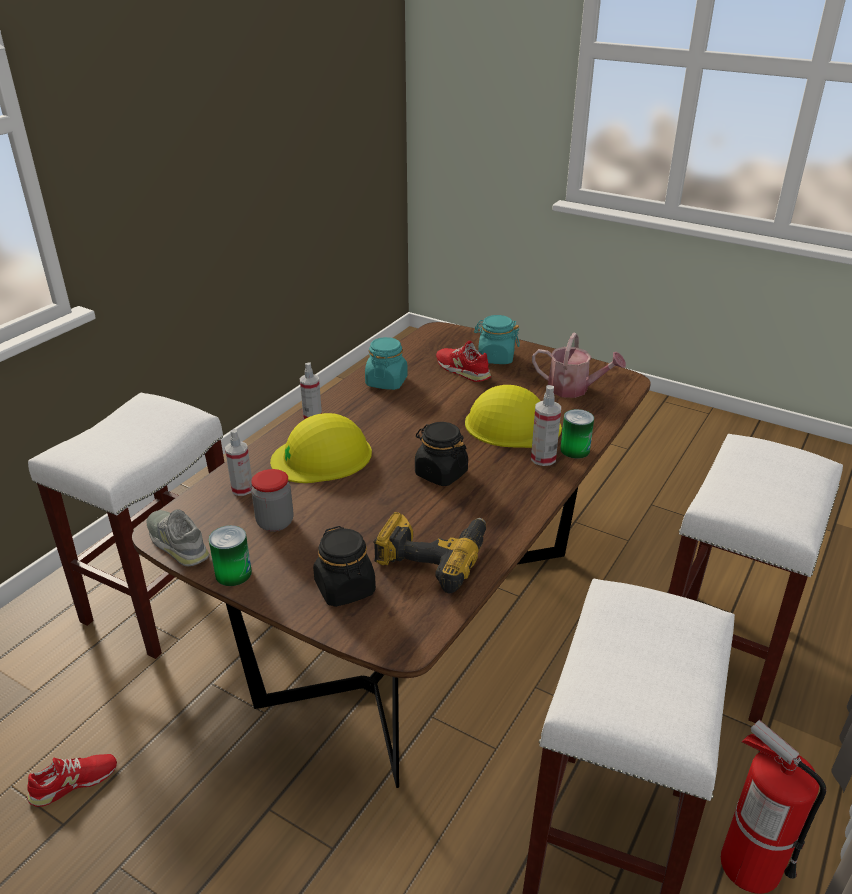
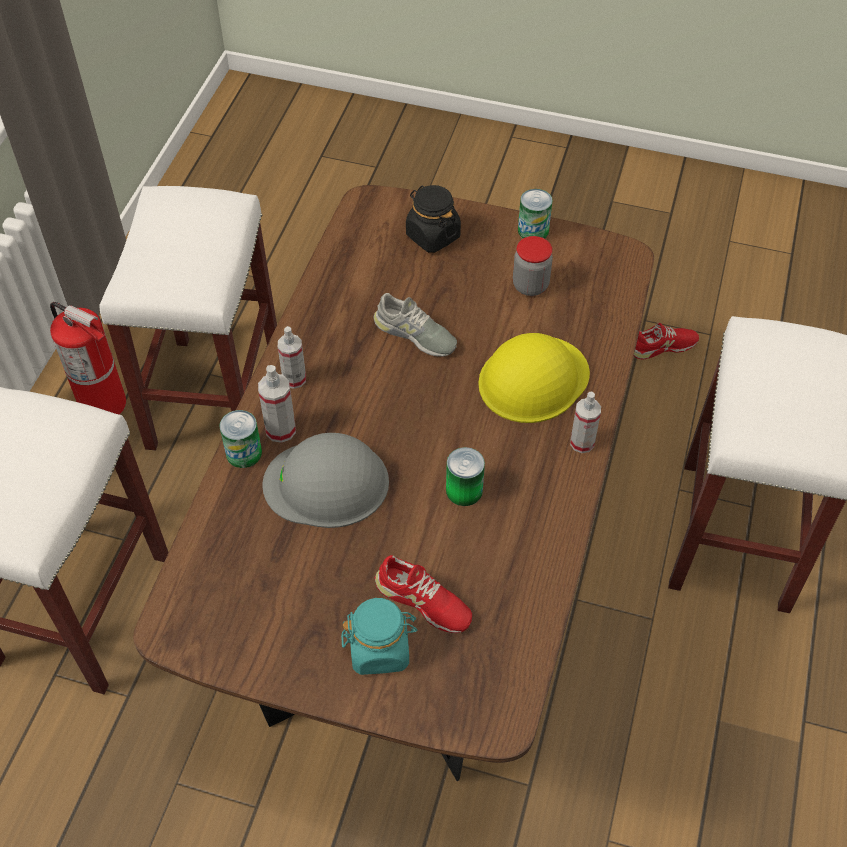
camera: 165 degrees right, 20 degrees up
(74, 782) = (663, 346): red shoe -> red shoe turned 150 degrees counterclockwise
(178, 543) = (602, 248): grey shoe -> grey shoe (415, 334)
(242, 489) = (588, 317): spray bottle -> spray bottle (294, 379)
(386, 382) = (523, 542): turquoise jar -> none
(413, 408) = (464, 490): none -> can
(432, 556) = (369, 280): power drill -> none
(440, 473) = (392, 382): black jar -> none
(511, 425) = (327, 483): yellow hard hat -> grey hard hat
(574, 389) = (249, 587): watering can -> none

